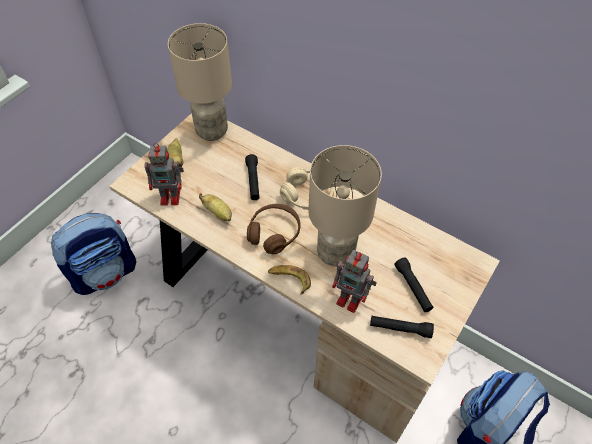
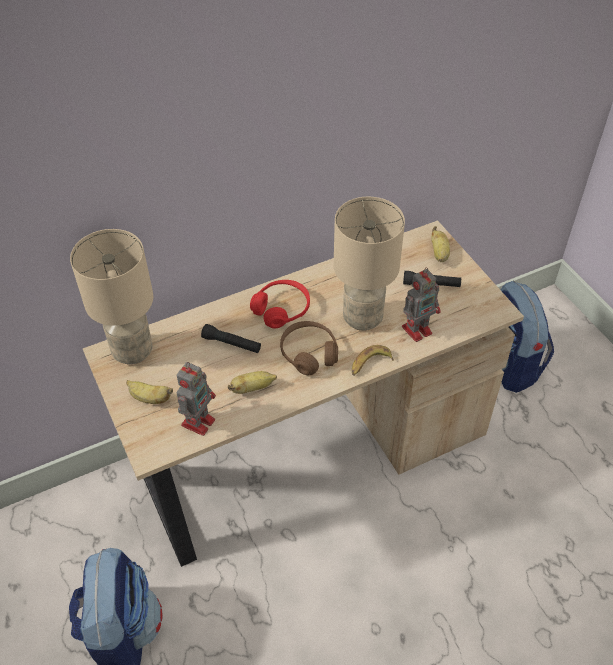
camera: 60 degrees left, 5 degrees down
(307, 195) = (281, 309): beige headphones -> red headphones
(400, 328) = (464, 311): black flashlight -> none
(456, 279) = (439, 254): none -> banana

